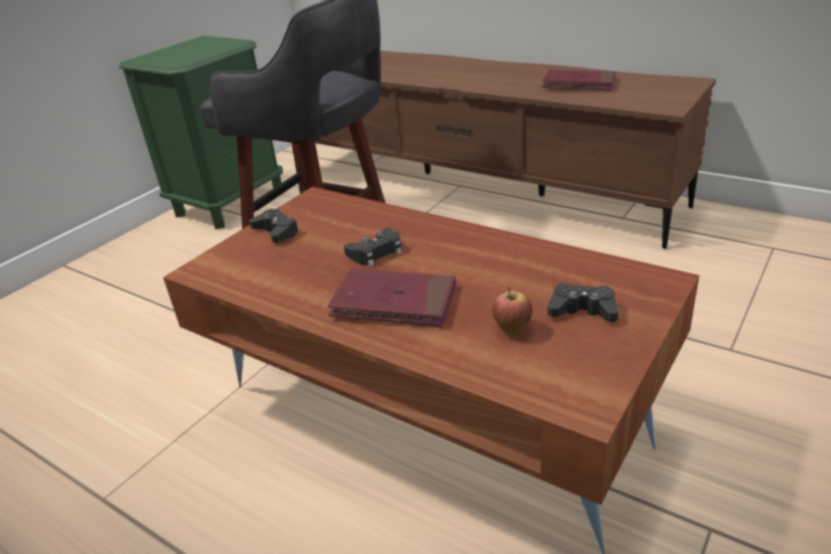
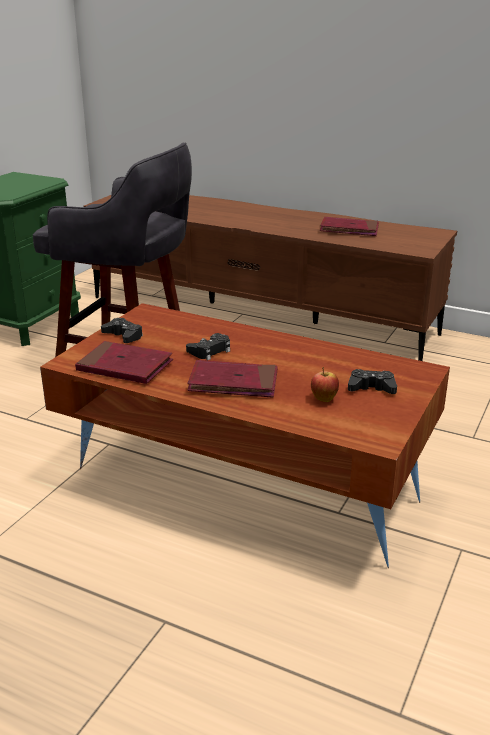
camera: 10 degrees left, 5 degrees down
(263, 277) = (125, 367): none -> red book

